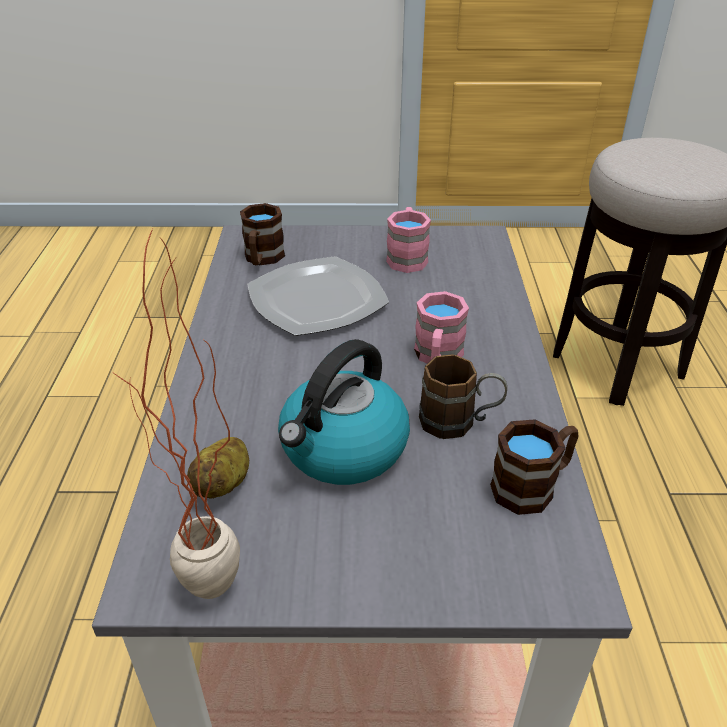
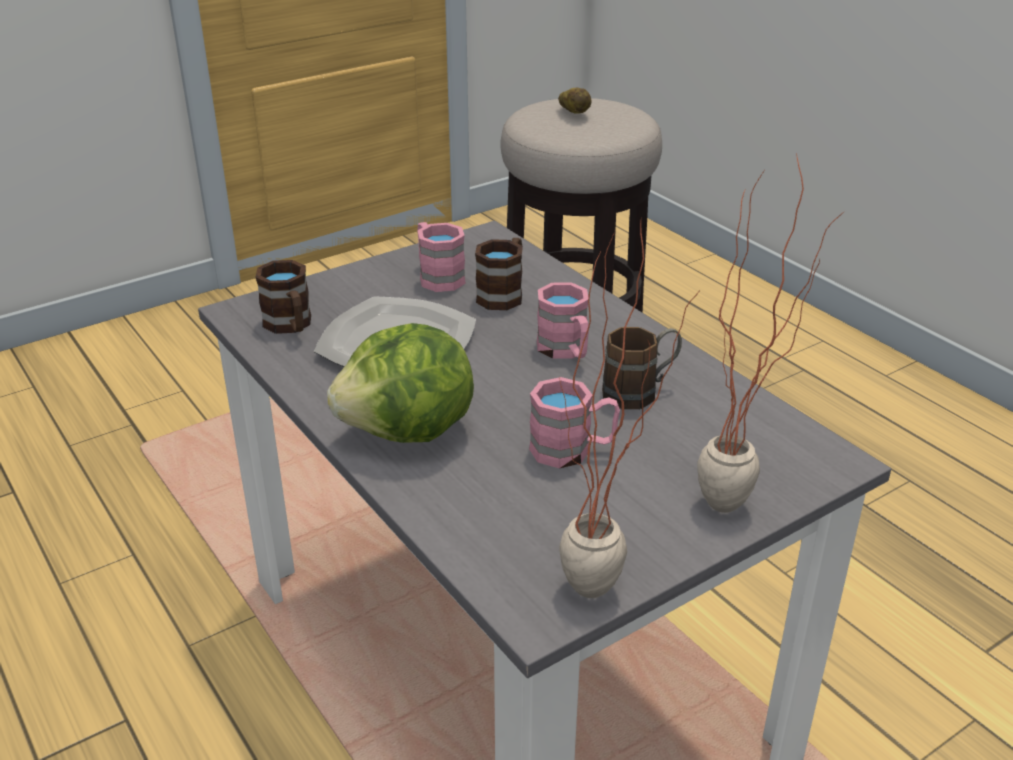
camera: 35 degrees left, 5 degrees down
(224, 483) = (505, 518): potato -> potato (574, 113)
(242, 375) = (409, 432): none -> lettuce
(343, 449) = (573, 450): kettle -> pink mug
(424, 585) = (742, 509): none -> potted plant
(532, 485) = (741, 412): brown mug -> brown mug (504, 294)

